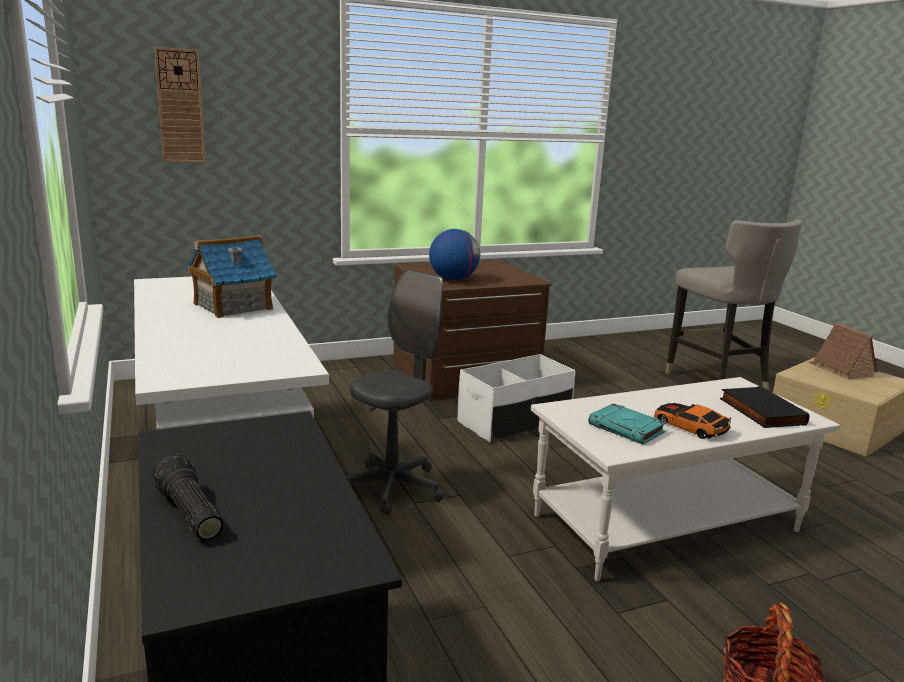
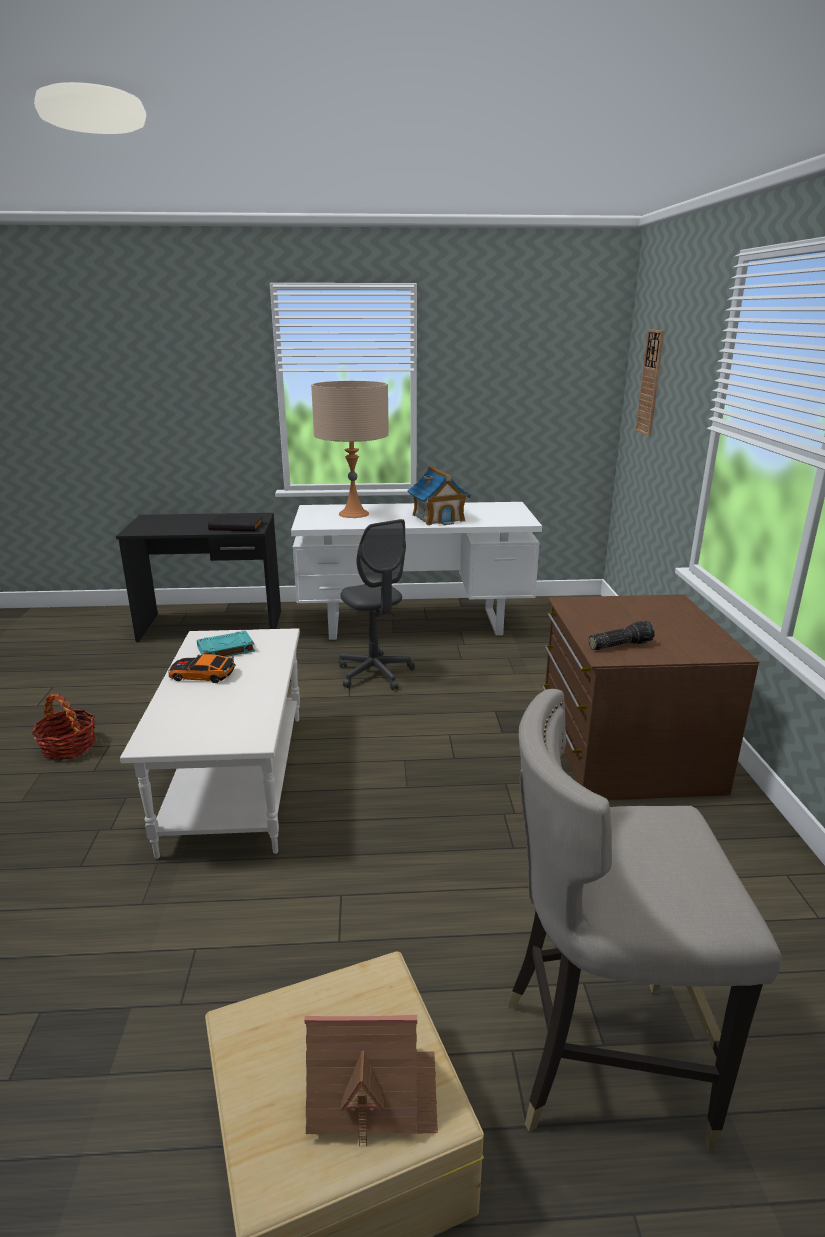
camera: 110 degrees right, 5 degrees up
(187, 513) = (195, 517): flashlight -> flashlight (619, 645)
(213, 347) = (353, 514): none -> beige table lamp
(453, 279) = (602, 612): globe -> none
(514, 421) = (475, 753): white storage box -> none
(689, 426) = (202, 675): toy car -> toy car turned 150 degrees counterclockwise
(760, 411) = (189, 721): black book -> black book (237, 526)

